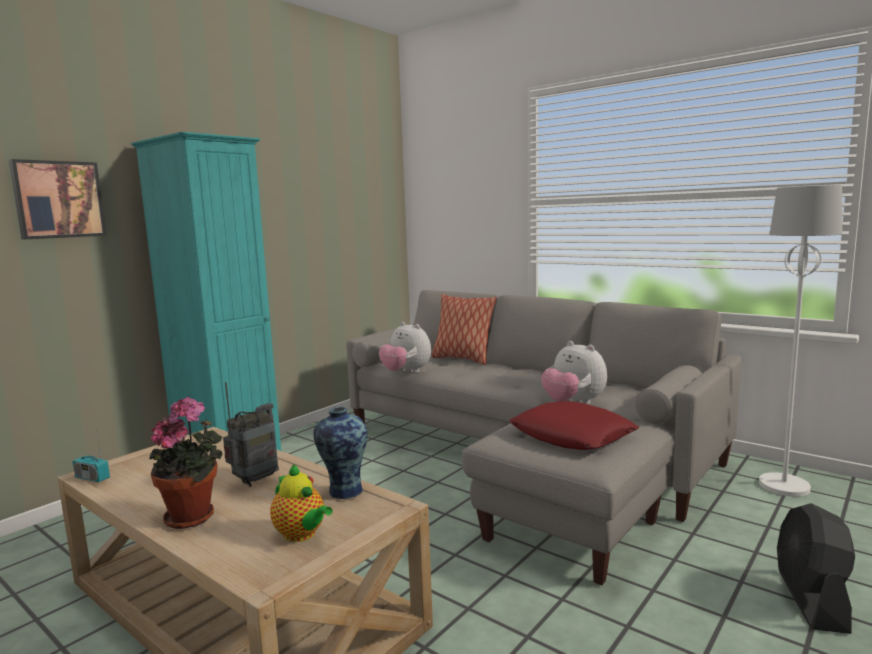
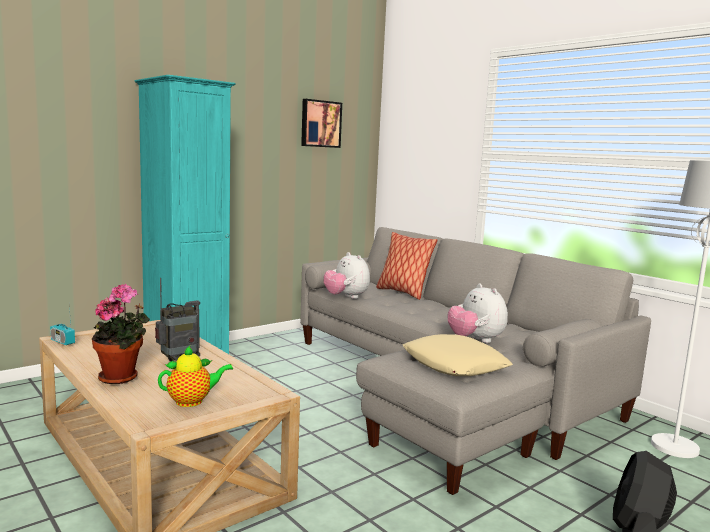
camera: 10 degrees right, 0 degrees up
(58, 199) = (73, 123): picture -> picture (320, 124)
(301, 535) = (192, 401): teapot -> teapot turned 75 degrees counterclockwise
(344, 491) = (240, 377): vase -> none
(572, 436) = (454, 365): red pillow -> beige pillow

